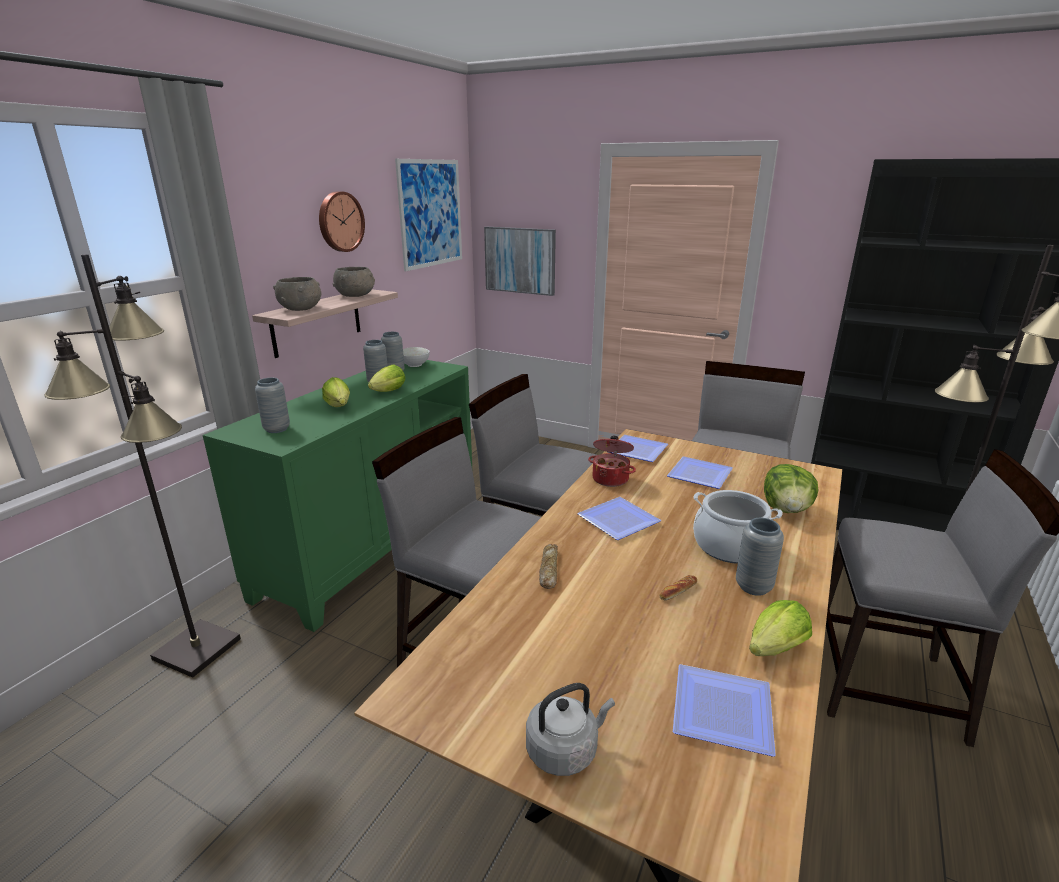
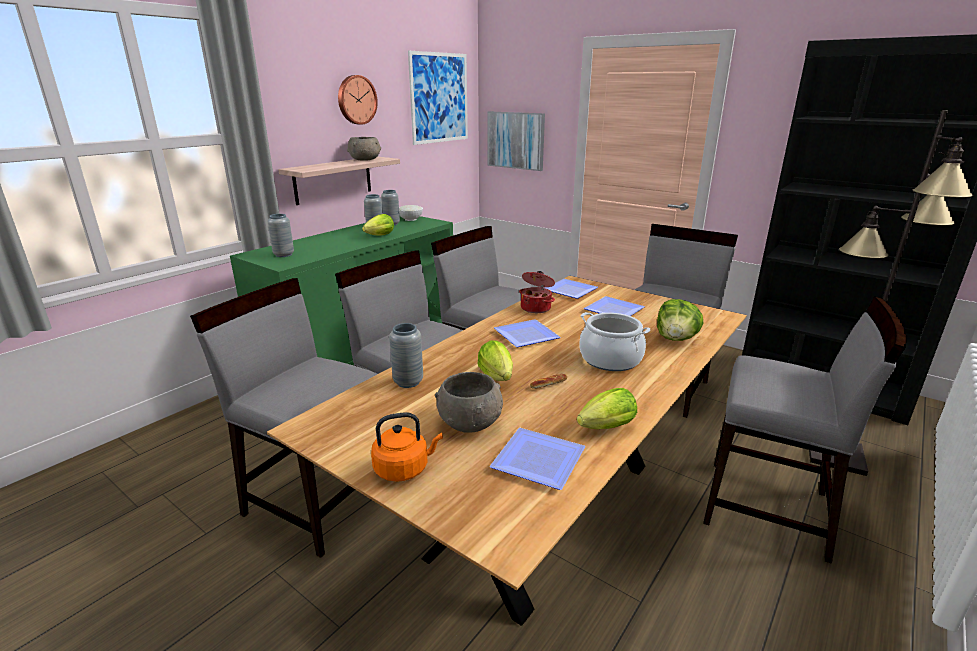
camera: 10 degrees right, 0 degrees up
(198, 649) = (217, 419): black floor lamp -> none
(301, 309) = (317, 166): grey bowl -> grey bowl (470, 422)
(339, 407) = (337, 243): lettuce -> lettuce (497, 378)
(368, 752) = (318, 501): none -> grey chair
(548, 569) = (452, 362): bread -> none
(565, 750) = (404, 469): grey kettle -> orange kettle
(753, 587) = (613, 387): grey vase -> grey vase (408, 382)

